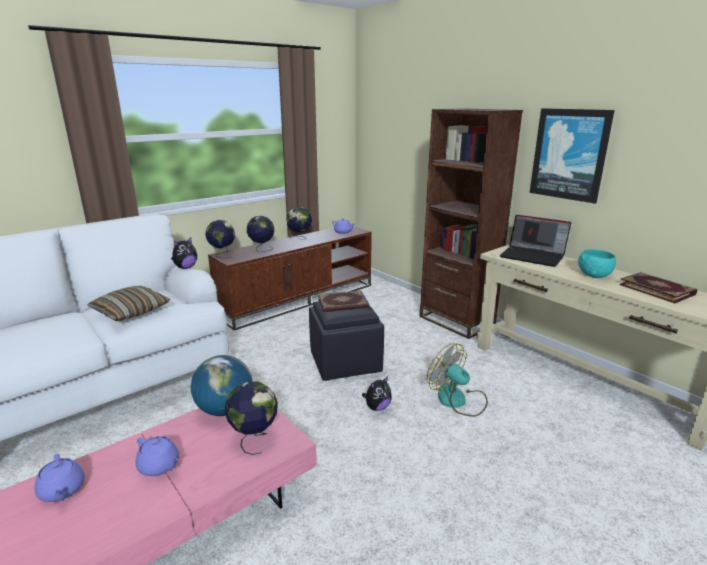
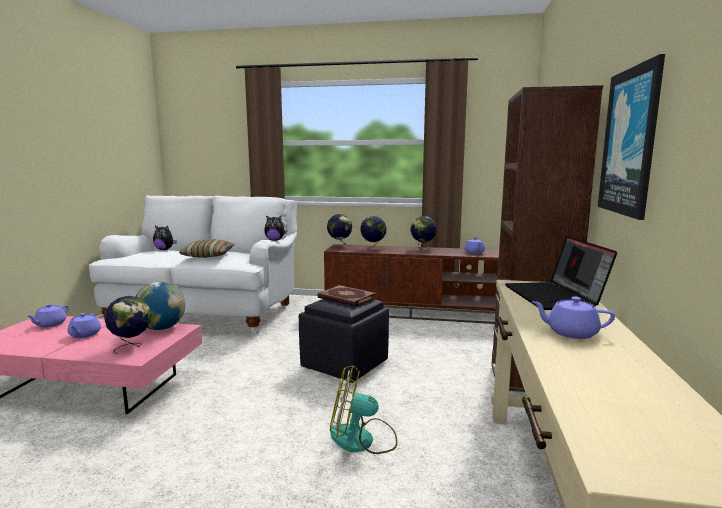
camera: 50 degrees right, 10 degrees down
(377, 407) = (294, 403): plush toy -> plush toy (164, 249)
(458, 400) = (362, 439): fan -> fan turned 90 degrees counterclockwise
(594, 275) = (570, 333): turquoise bowl -> purple teapot
(657, 289) = (620, 377): book -> none

